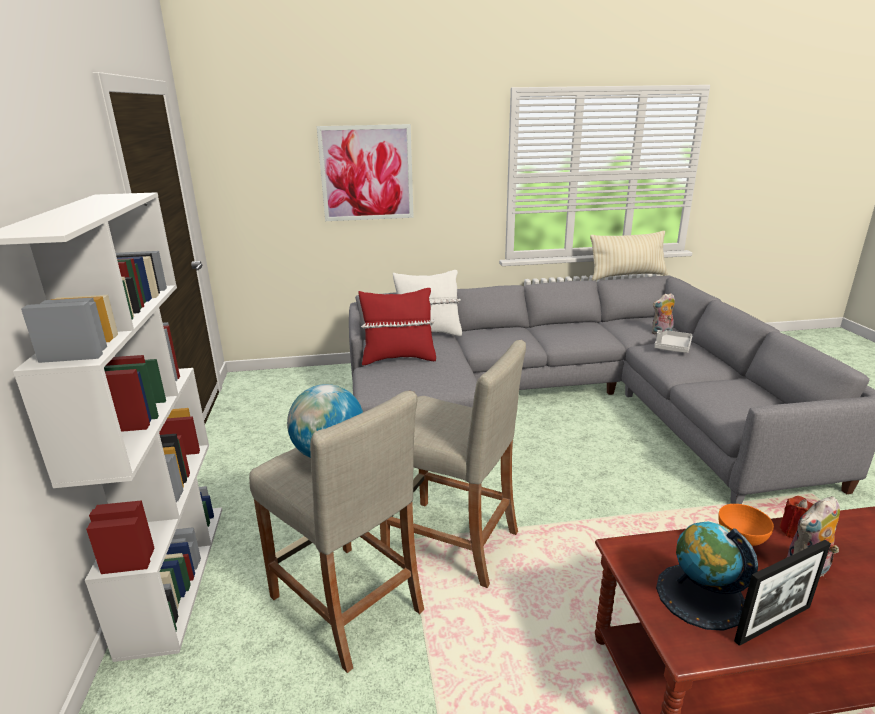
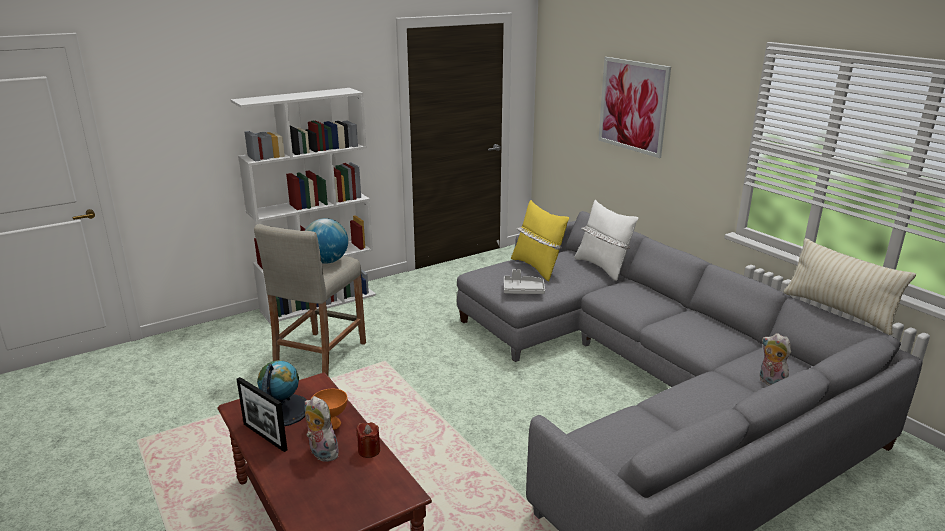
camera: 65 degrees right, 0 degrees up
(398, 358) = (537, 267): red pillow -> yellow pillow
(451, 542) = (392, 376): beige stool -> none
(672, 347) = (729, 391): grey tray -> grey tray (523, 290)

